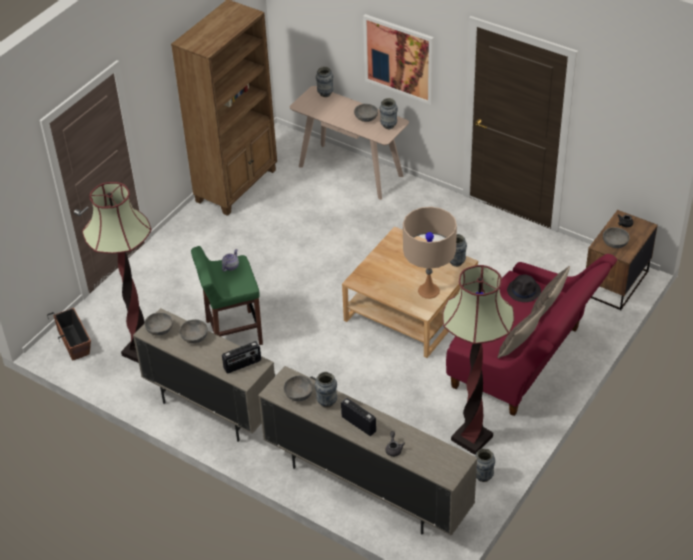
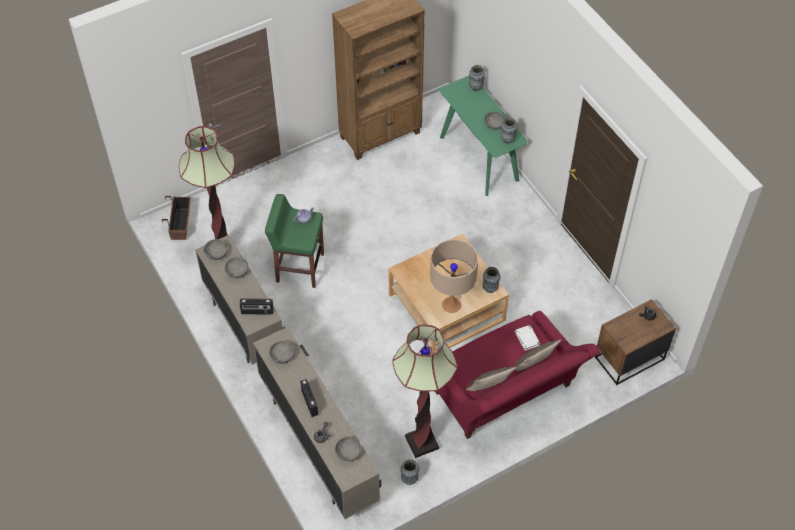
camera: 25 degrees right, 10 degrees up
(327, 402) = (298, 372): vase -> none
(351, 171) = (479, 158): beige console table -> green console table
(399, 58) = (530, 89): picture -> none
(524, 291) = (527, 339): black hat -> white book
(615, 243) = (626, 330): grey bowl -> grey bowl (348, 453)

